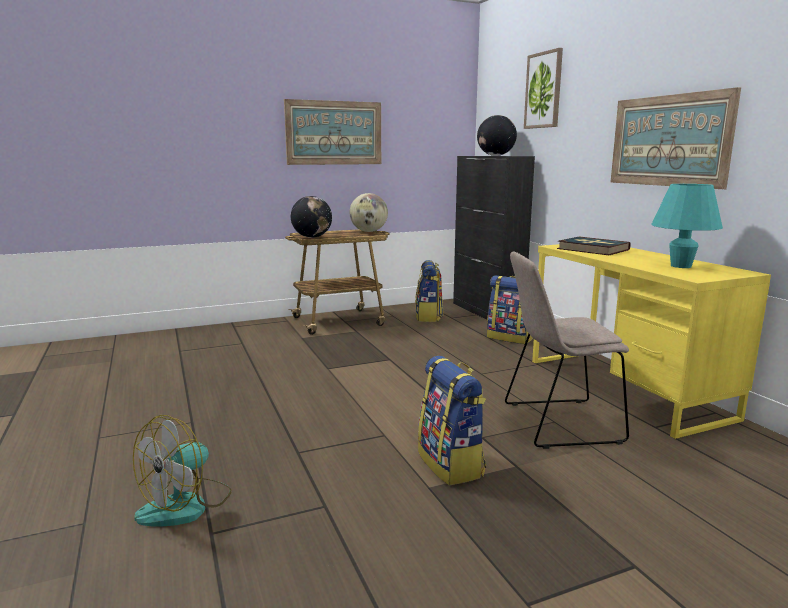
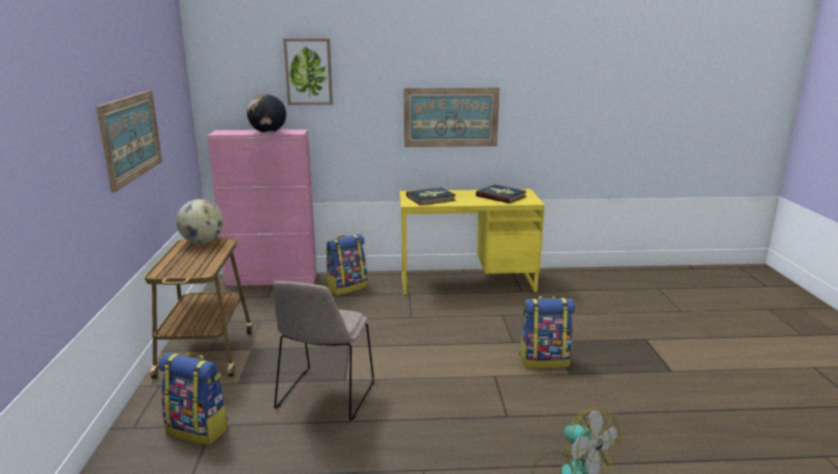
camera: 70 degrees left, 5 degrees up
(312, 237) = (202, 270): globe -> none
(428, 317) = (252, 305): backpack -> backpack (198, 429)
(487, 312) = (272, 279): black cabinet -> pink cabinet
(557, 423) = (504, 315): beige chair -> beige chair (325, 397)
(681, 266) = (501, 196): turquoise table lamp -> book

